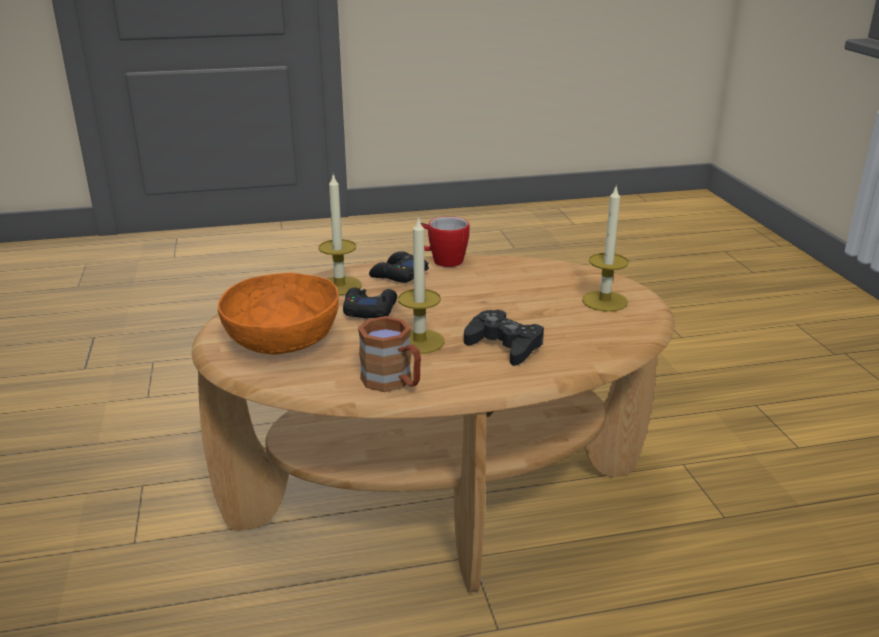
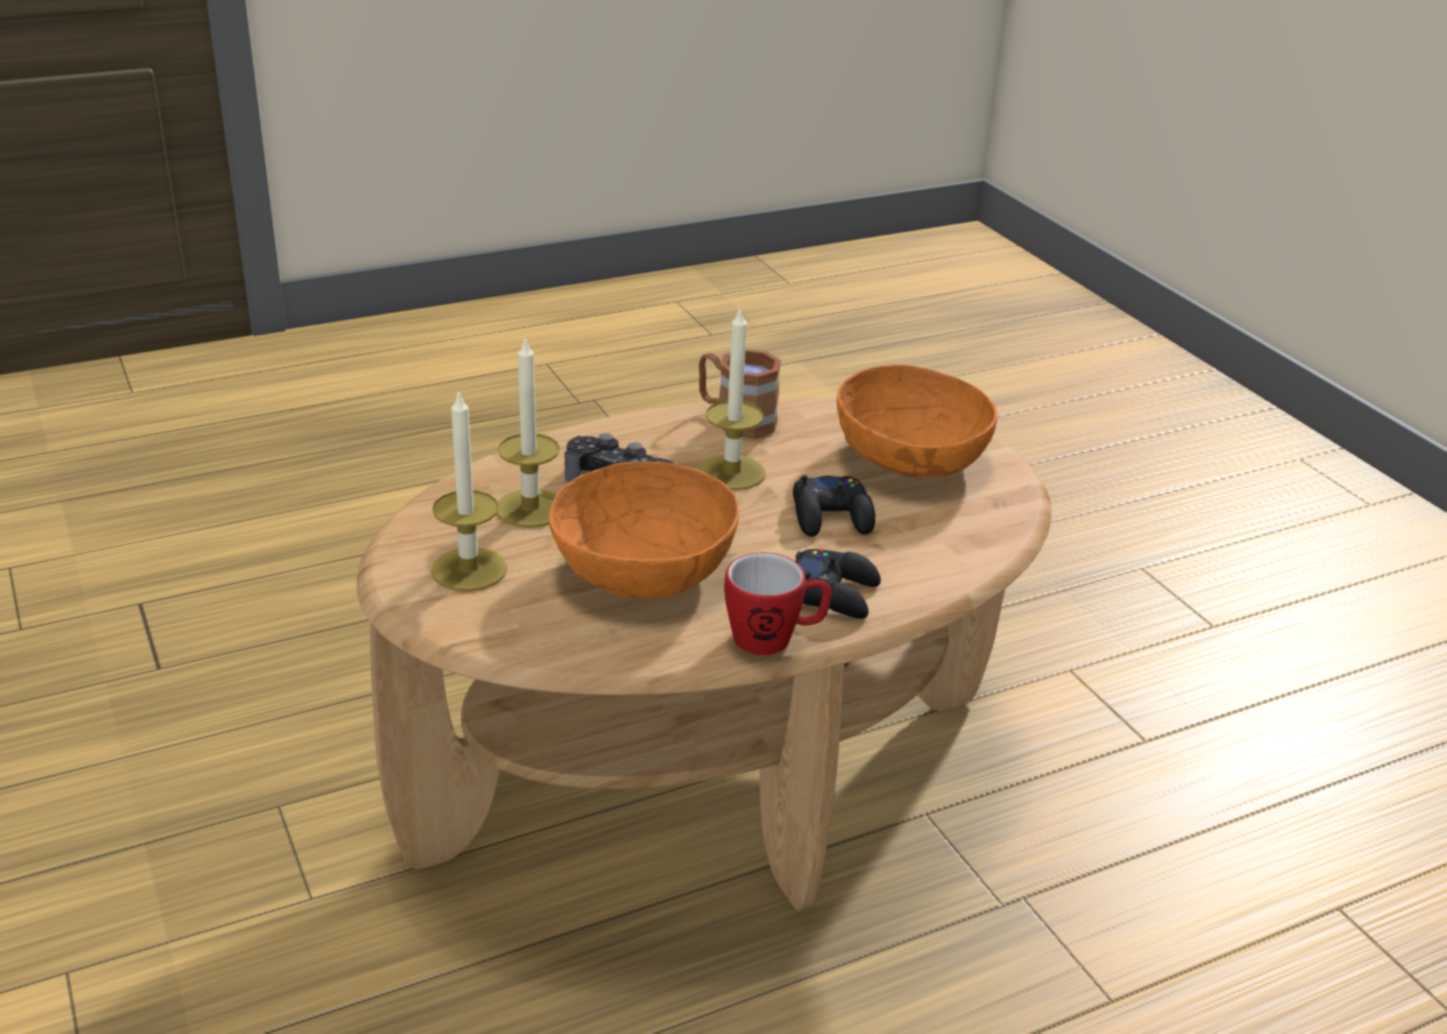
camera: 165 degrees right, 5 degrees up
(339, 286) = (912, 558): candle -> candle (530, 508)
(500, 293) = (643, 570): none -> orange bowl

